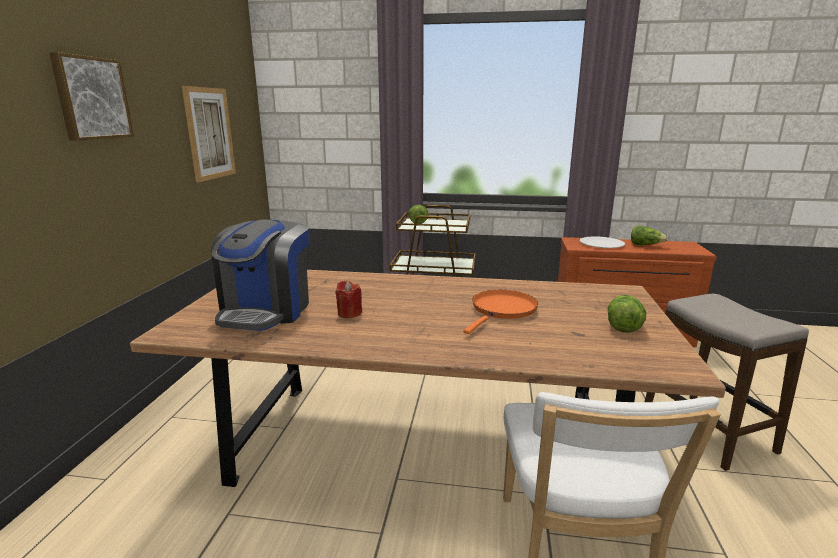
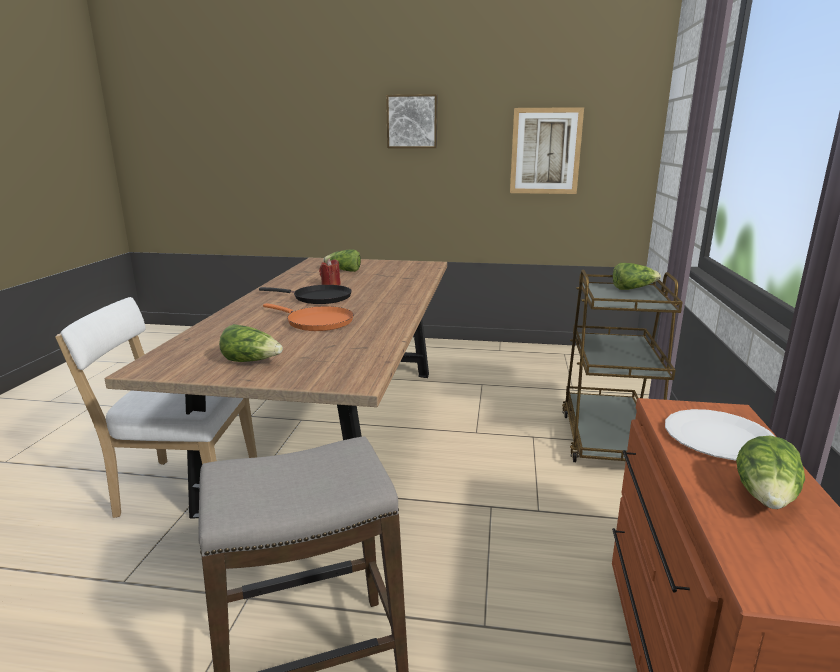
camera: 90 degrees right, 0 degrees up
(266, 311) = (344, 271): coffee machine -> lettuce
(410, 315) = (318, 298): none -> black frying pan

